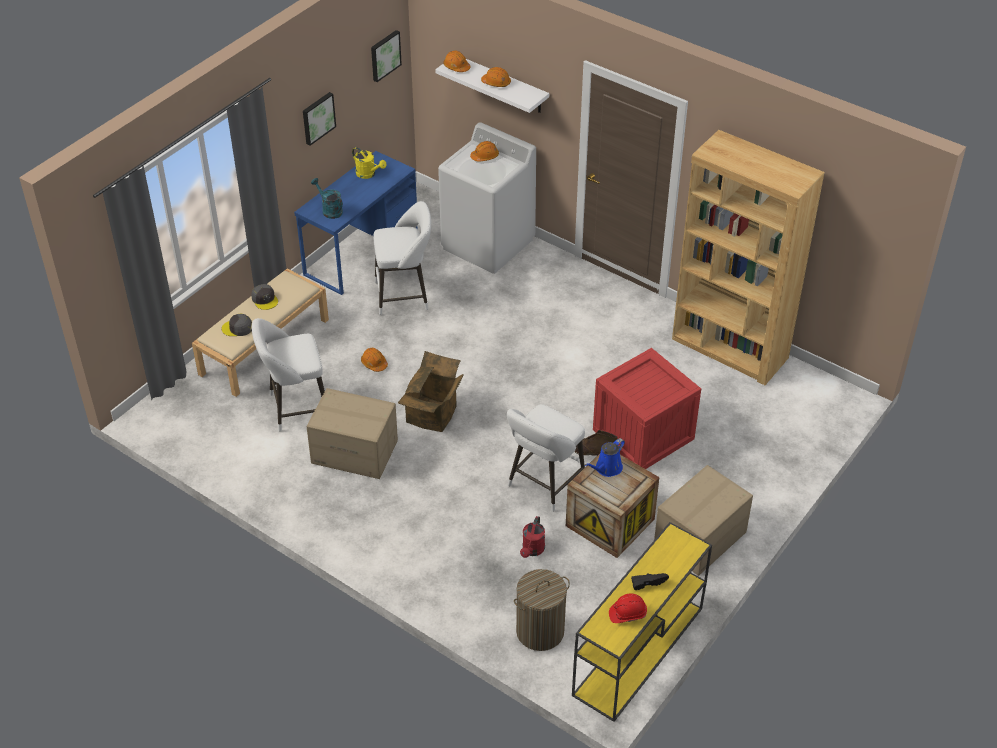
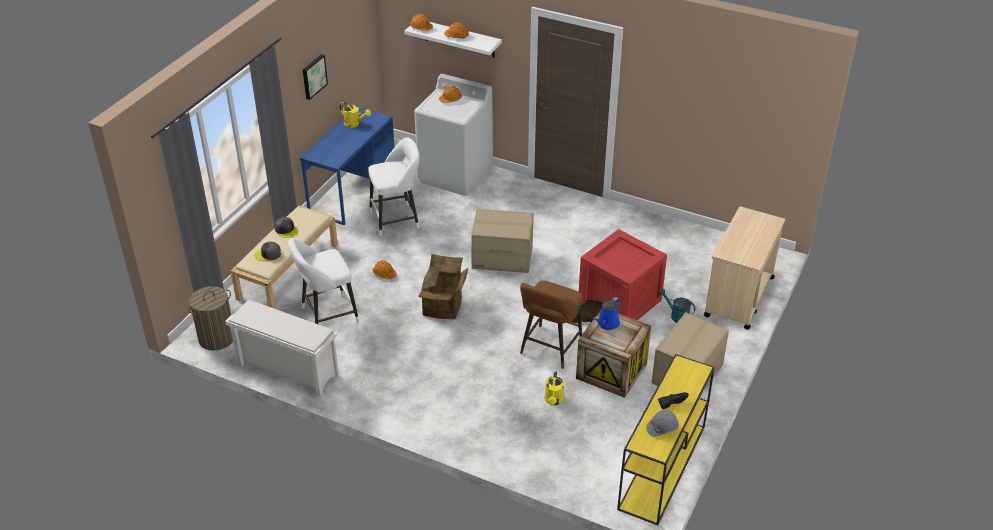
camera: 10 degrees left, 5 degrees down
(236, 470) = (287, 370): none -> white shoe rack
(329, 210) = (329, 153): turquoise watering can -> turquoise watering can (676, 316)
(355, 451) = (385, 343): cardboard box -> cardboard box (502, 257)
(384, 55) = (359, 24): picture -> none
(532, 550) = (553, 401): red watering can -> yellow watering can
(540, 631) = (577, 463): laundry basket -> laundry basket (216, 338)
(543, 485) = (549, 349): white stool -> brown stool
(627, 614) = (662, 428): red hard hat -> grey hard hat
(729, 349) = (670, 231): brown bookcase -> none
(790, 447) = (738, 297): none -> beige cart

